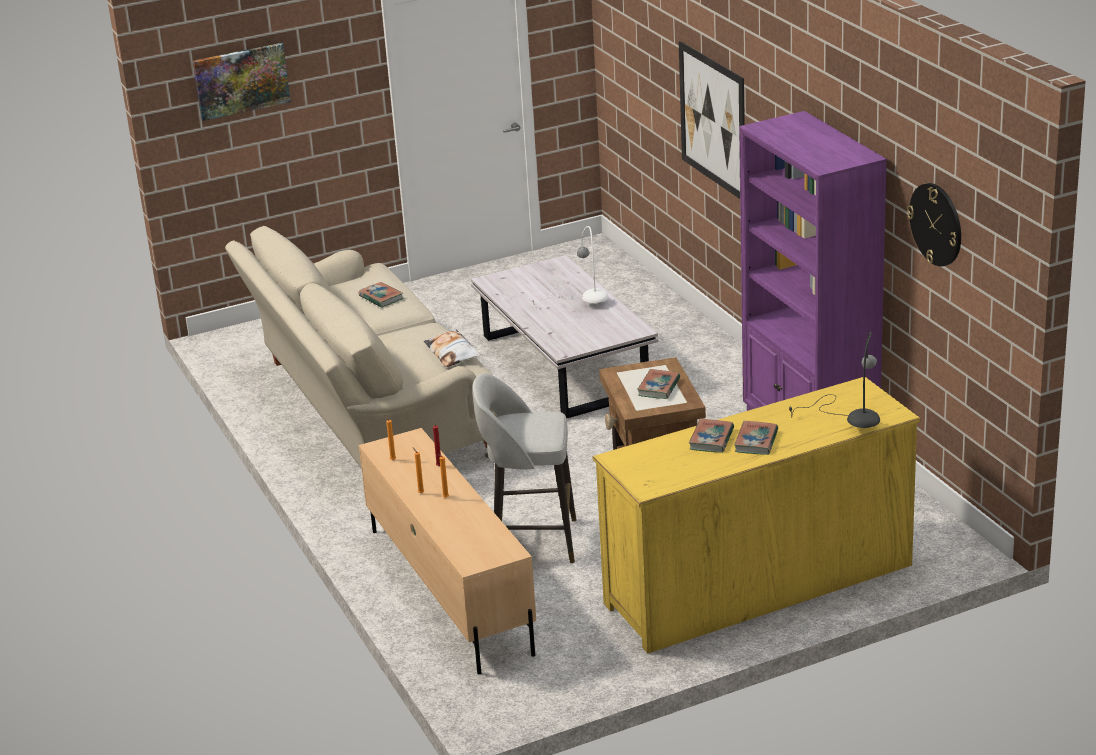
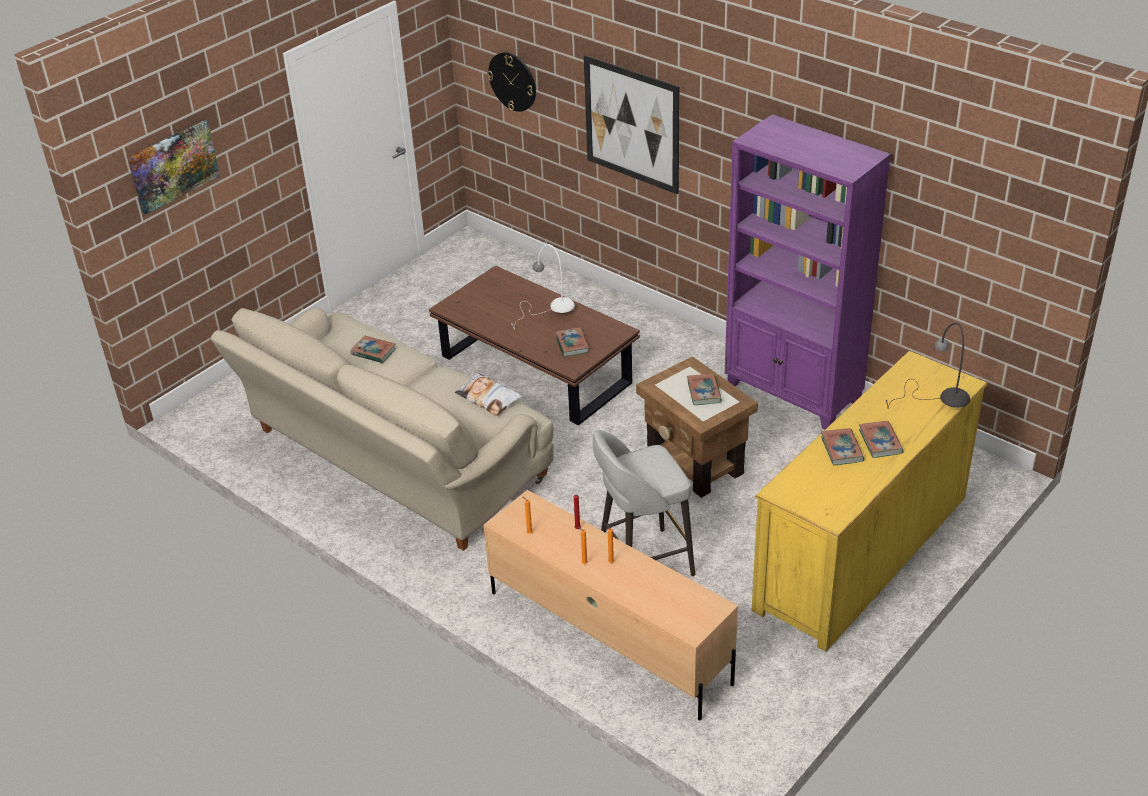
camera: 25 degrees left, 10 degrees up
(564, 365) = (535, 370): white coffee table -> brown coffee table
(580, 332) = (572, 344): none -> book
(936, 224) = (953, 207): wall clock -> wall clock (512, 81)

